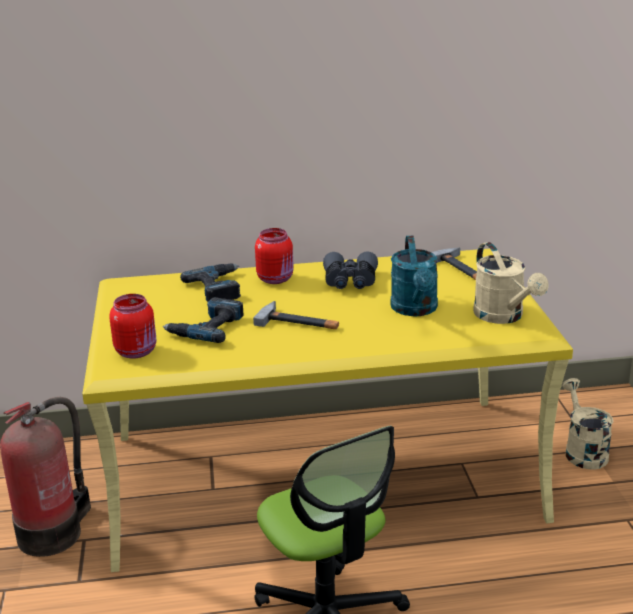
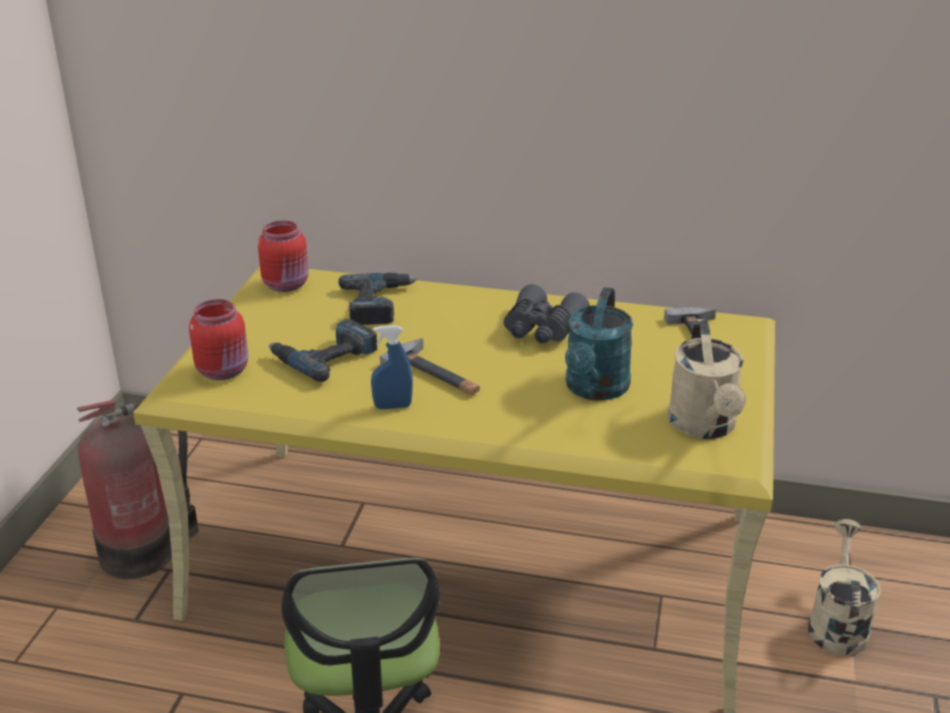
camera: 20 degrees right, 5 degrees up
(276, 279) = (455, 306): red jar -> red jar (287, 285)
(284, 347) = (392, 406): none -> blue spray bottle

